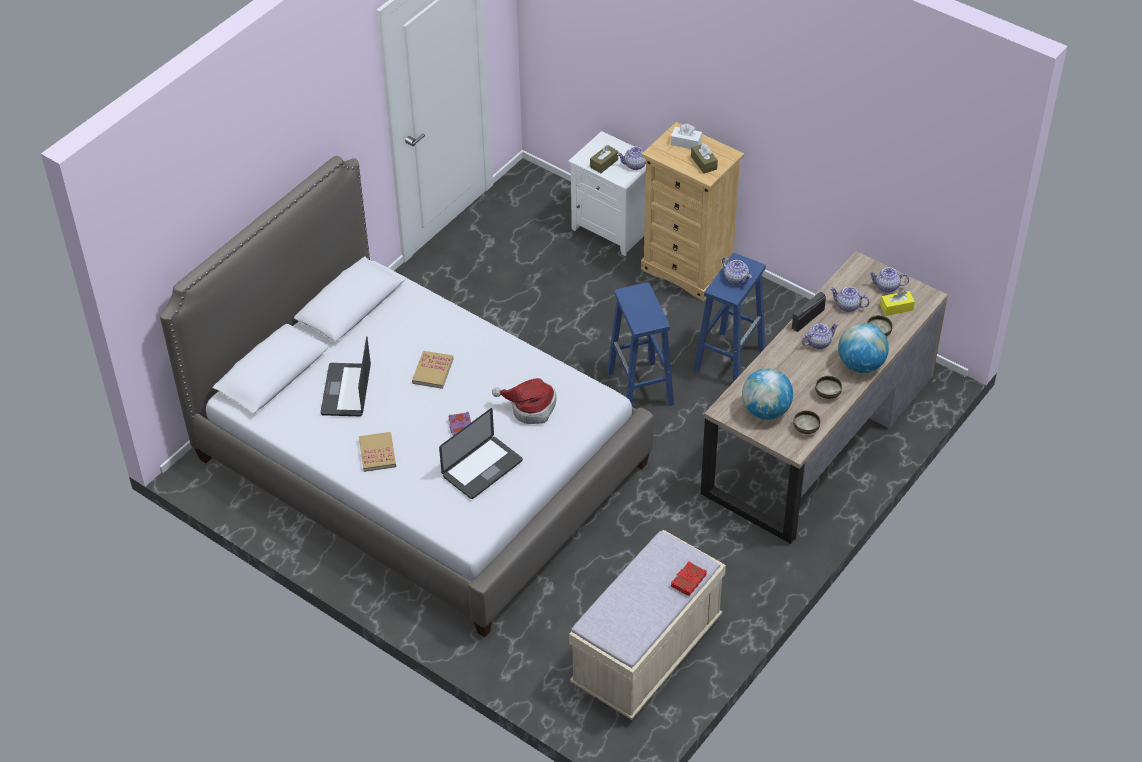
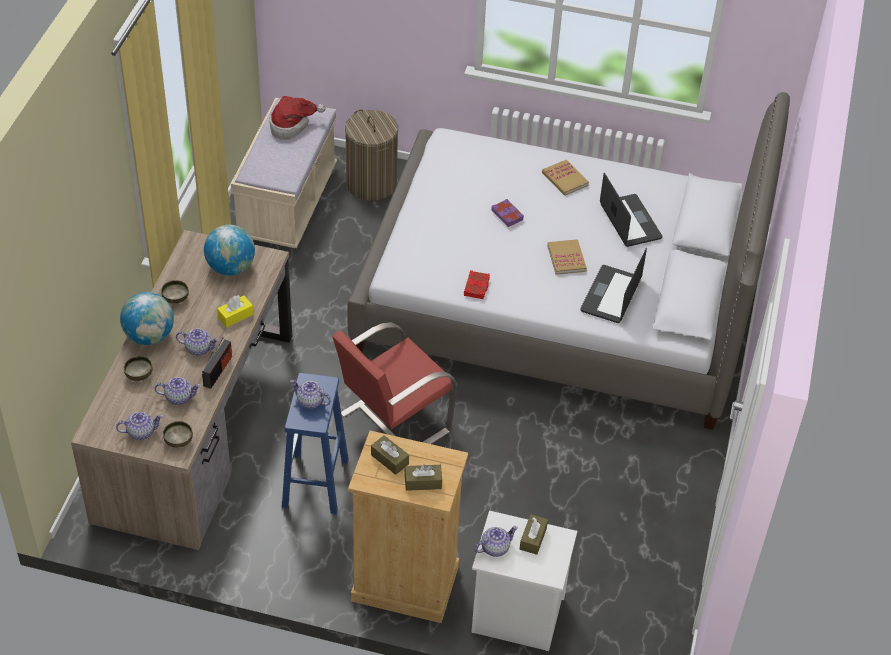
camera: 155 degrees right, 0 degrees up
(482, 468) = (468, 187): laptop -> laptop (611, 295)
(530, 408) = (458, 249): hat -> hat (291, 125)
(540, 653) = (371, 184): none -> laundry basket
(640, 389) = (392, 423): blue stool -> red chair
(686, 143) = (423, 482): white tissue box -> brown tissue box
(688, 580) = (256, 158): red book -> red book (477, 287)
(805, 429) = (188, 261): bowl -> bowl (179, 441)
(819, 342) = (199, 348): teapot -> teapot turned 120 degrees counterclockwise
(896, 307) = (125, 409): yellow tissue box -> yellow tissue box (235, 316)

